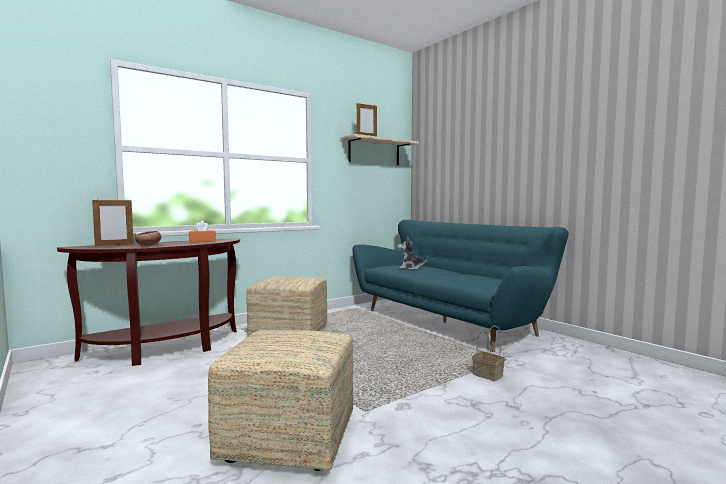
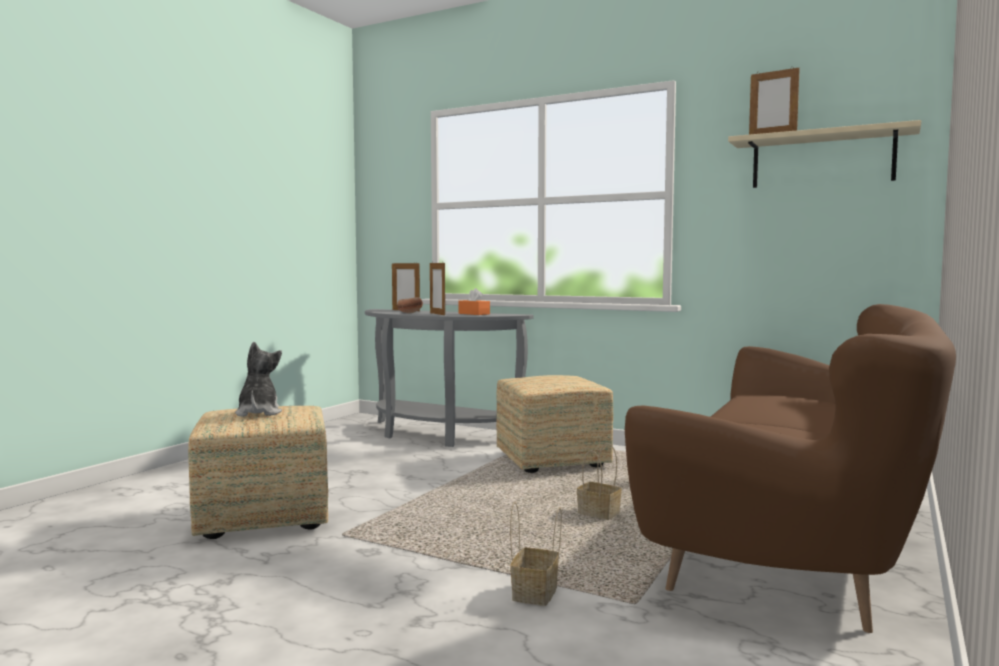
camera: 65 degrees right, 0 degrees up
(166, 350) = (435, 435): brown console table -> grey console table
(180, 244) = (437, 314): none -> picture frame
(394, 343) = (600, 514): none -> basket
(410, 268) = (785, 405): plush toy -> plush toy (258, 413)
(449, 321) = (801, 535): turquoise sofa -> brown sofa

